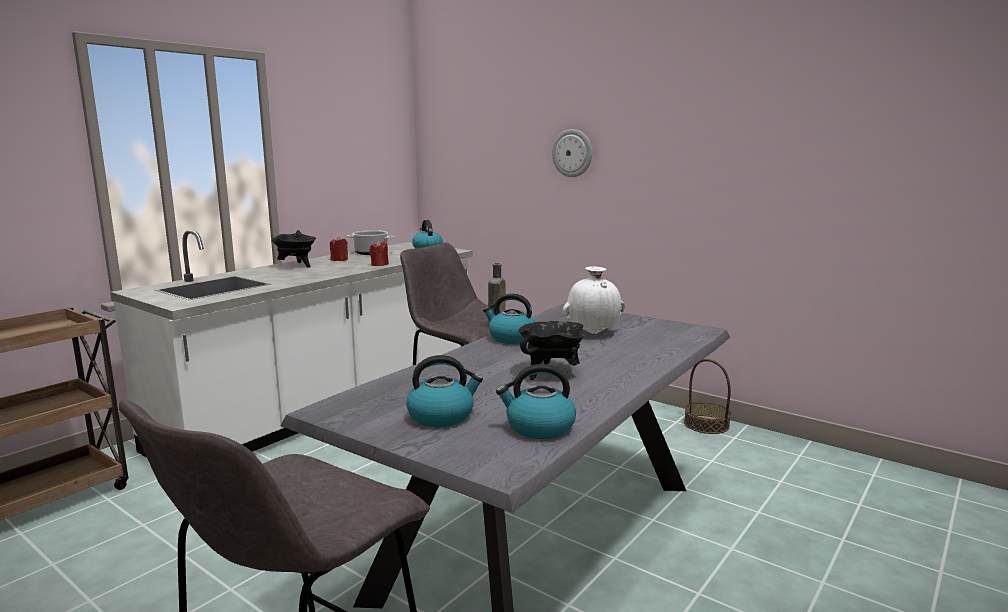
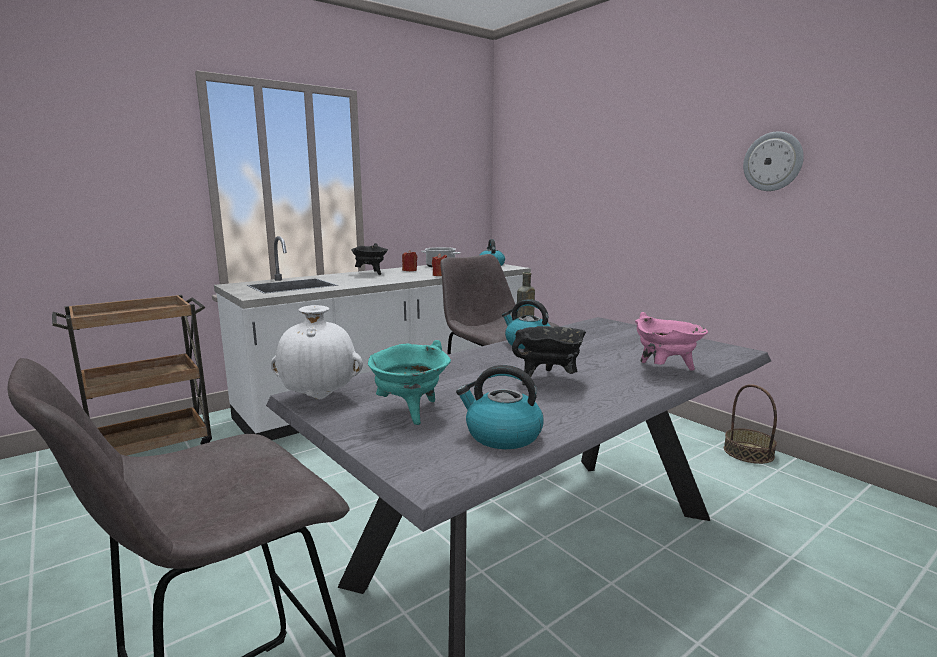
camera: 15 degrees right, 0 degrees up
(442, 416) = (410, 412): kettle -> turquoise cooking pot
(572, 153) = (628, 176): wall clock -> wall clock (773, 161)
(593, 333) = (614, 345): white vase -> white vase (320, 398)
(648, 354) = (665, 370): none -> pink cooking pot

